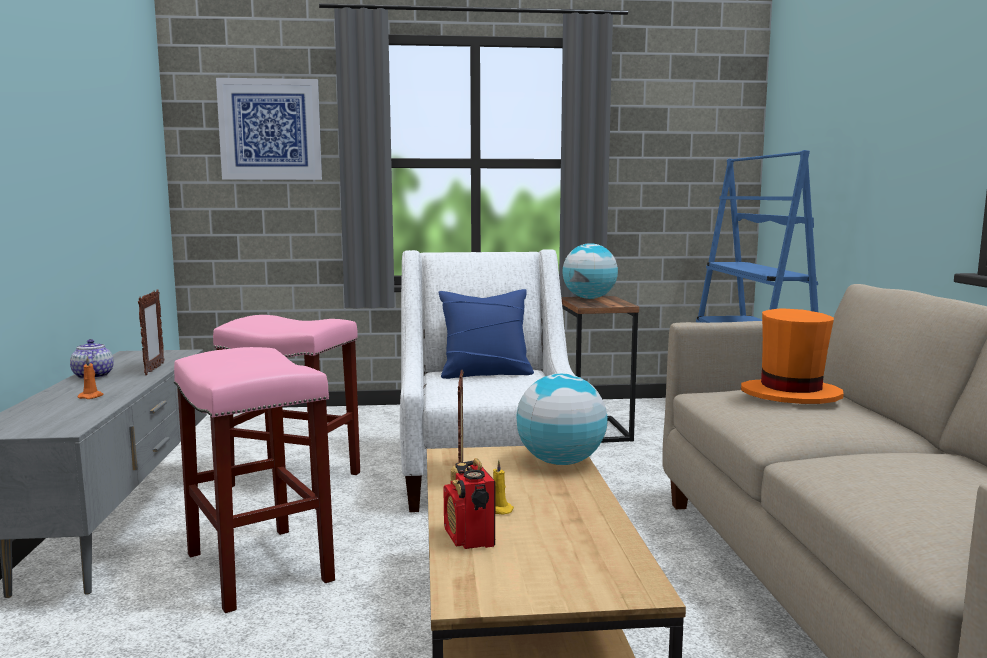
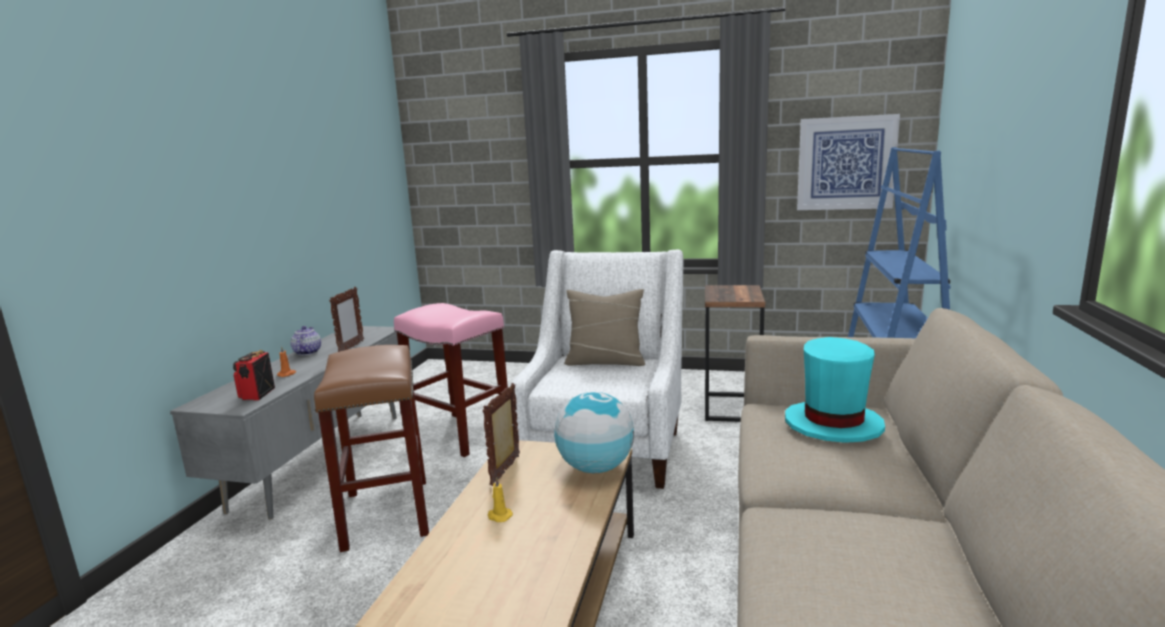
camera: 20 degrees right, 5 degrees up
(257, 566) = (386, 513): pink stool -> brown stool
(270, 129) = (477, 141): picture -> picture (846, 163)
(469, 538) = (453, 544): radio -> radio (256, 395)
(485, 373) = (605, 362): blue pillow -> beige pillow
(589, 298) = (730, 288): globe -> none
(790, 395) = (832, 424): orange hat -> turquoise hat

